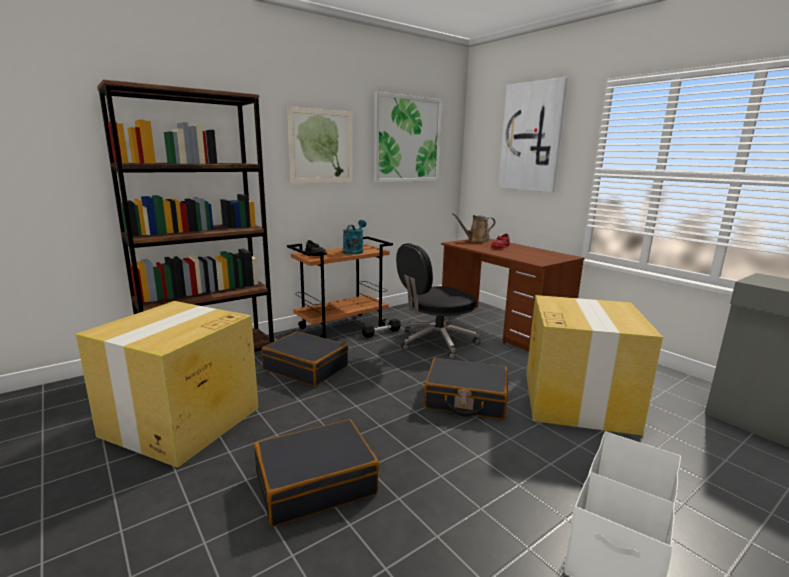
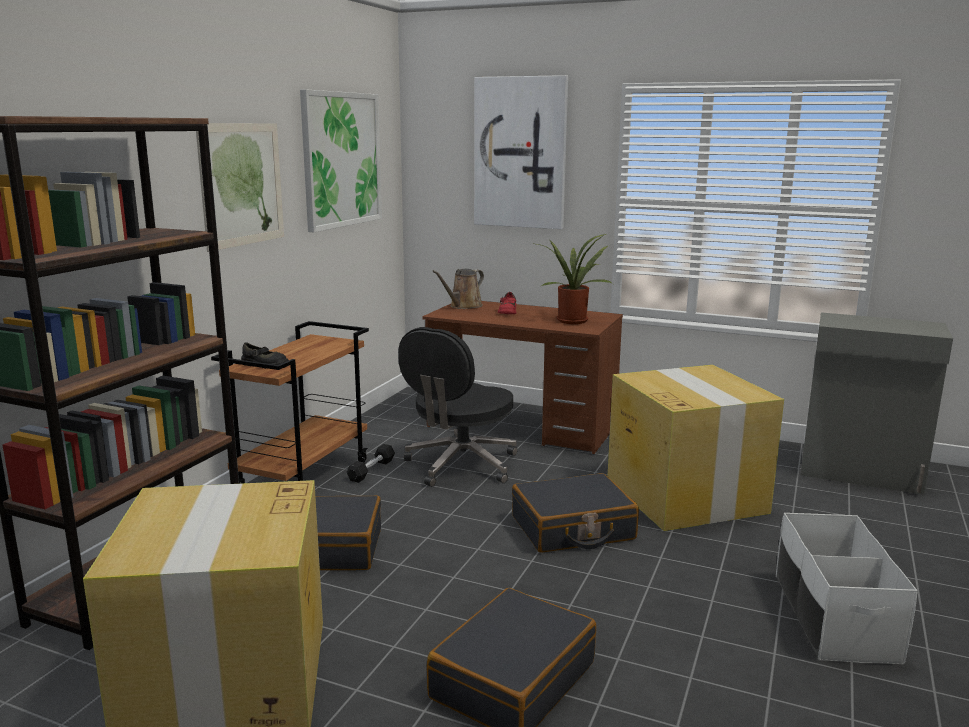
camera: 30 degrees left, 0 degrees up
(354, 251) = (314, 349): turquoise watering can -> none
(538, 256) = (573, 320): none -> potted plant

